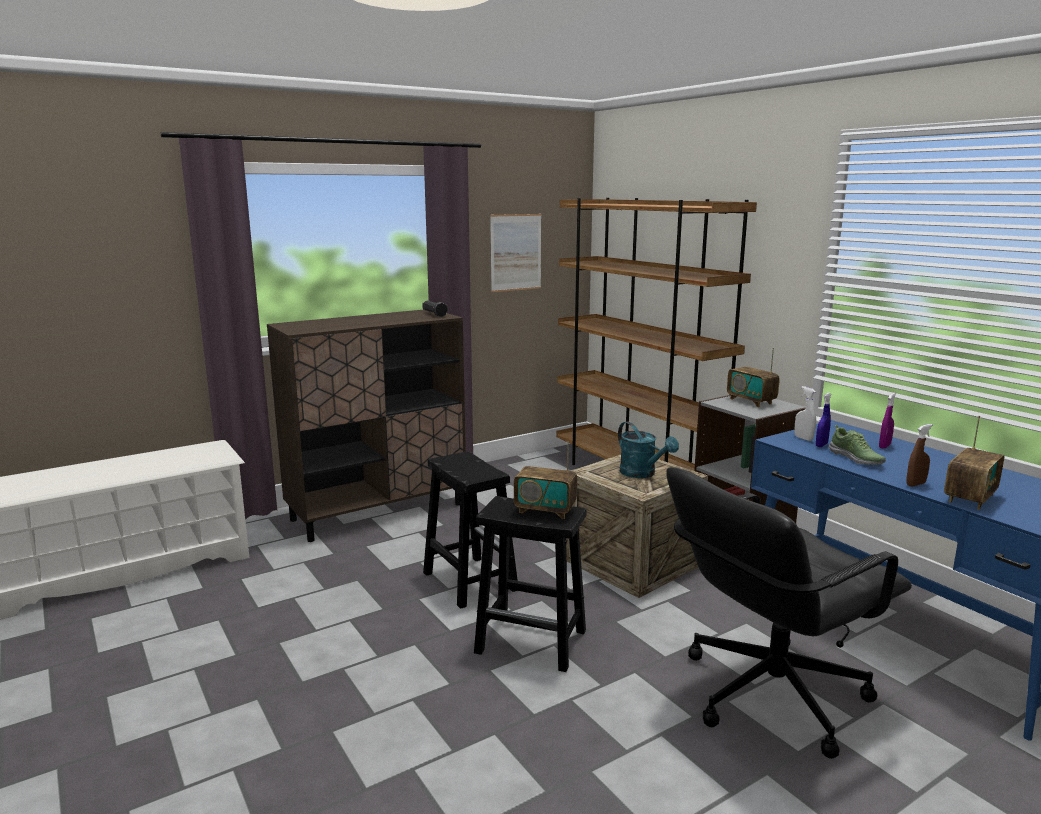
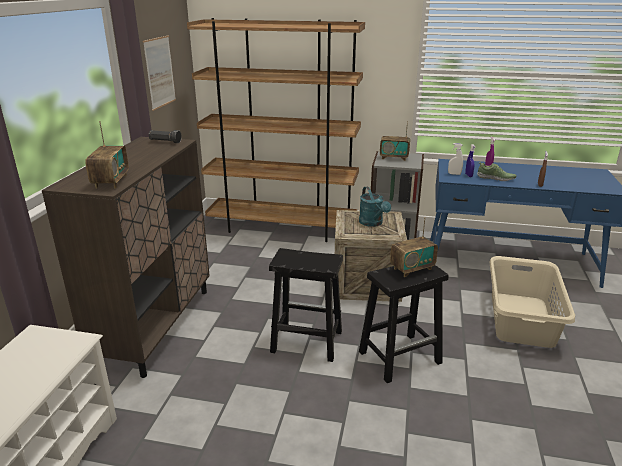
camera: 45 degrees left, 10 degrees up
(642, 474) = (373, 223): turquoise watering can -> turquoise watering can turned 60 degrees clockwise
(770, 693) = (520, 319): black office chair -> beige laundry basket
(970, 498) = (566, 185): radio -> radio (111, 181)

